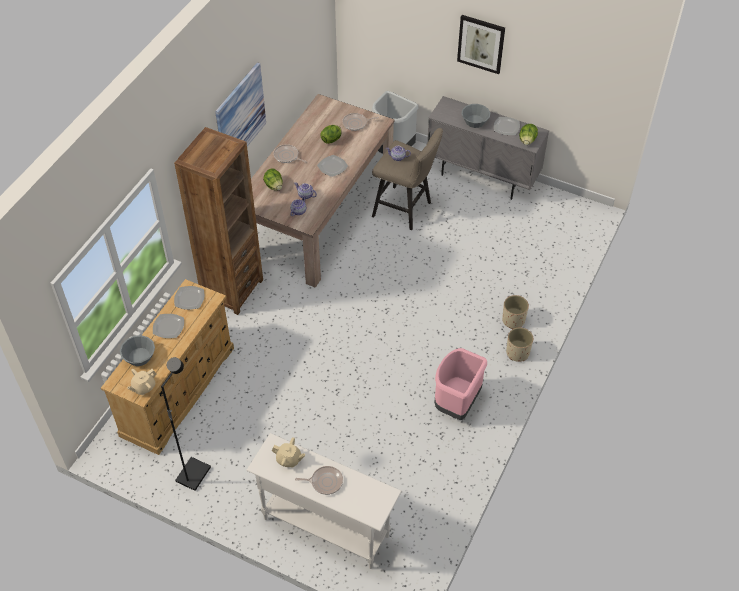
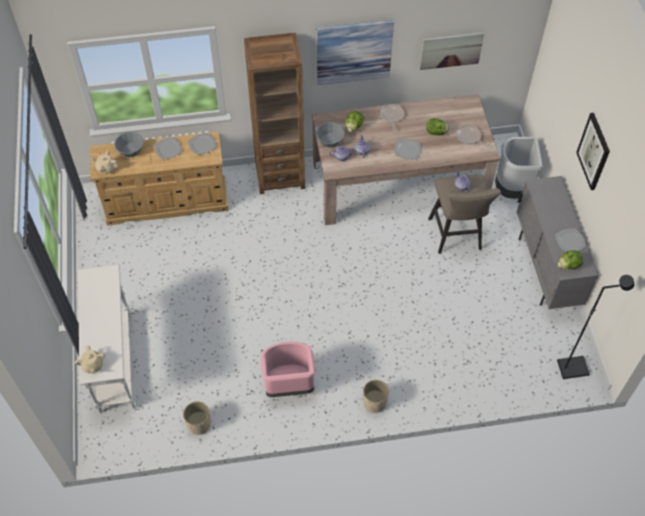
camera: 55 degrees right, 5 degrees up
(193, 474) = (105, 254): black floor lamp -> black floor lamp (572, 367)
(289, 459) = (103, 289): beige teapot -> beige teapot (92, 365)
(292, 65) = (451, 50): none -> picture
(325, 482) = (98, 323): frying pan -> none
(475, 121) = (554, 215): grey bowl -> grey bowl (330, 140)
(513, 320) = (406, 380): beige planter -> beige planter (199, 424)

